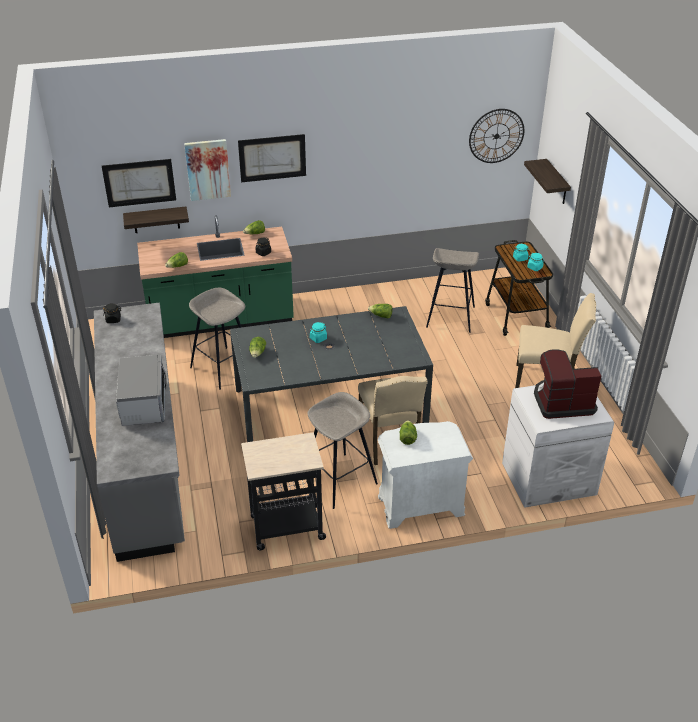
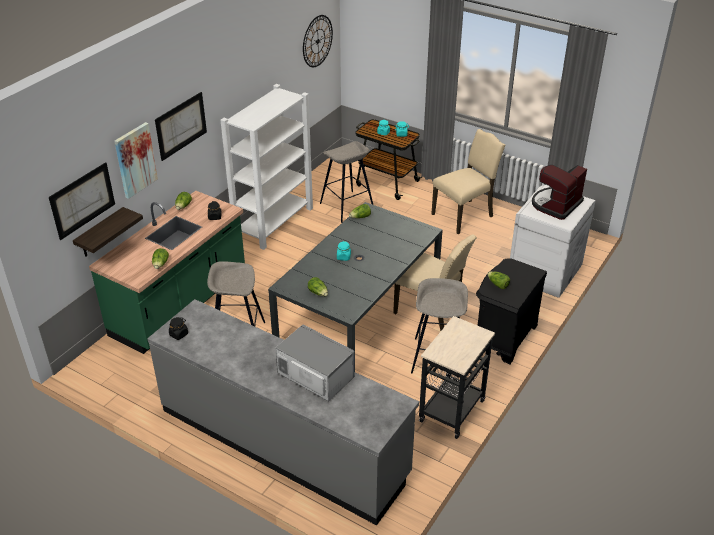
camera: 45 degrees left, 0 degrees up
(373, 297) = (273, 222): none -> white bookcase
(418, 502) = (502, 336): white nightstand -> black nightstand
(557, 183) = (380, 61): shelf -> none

